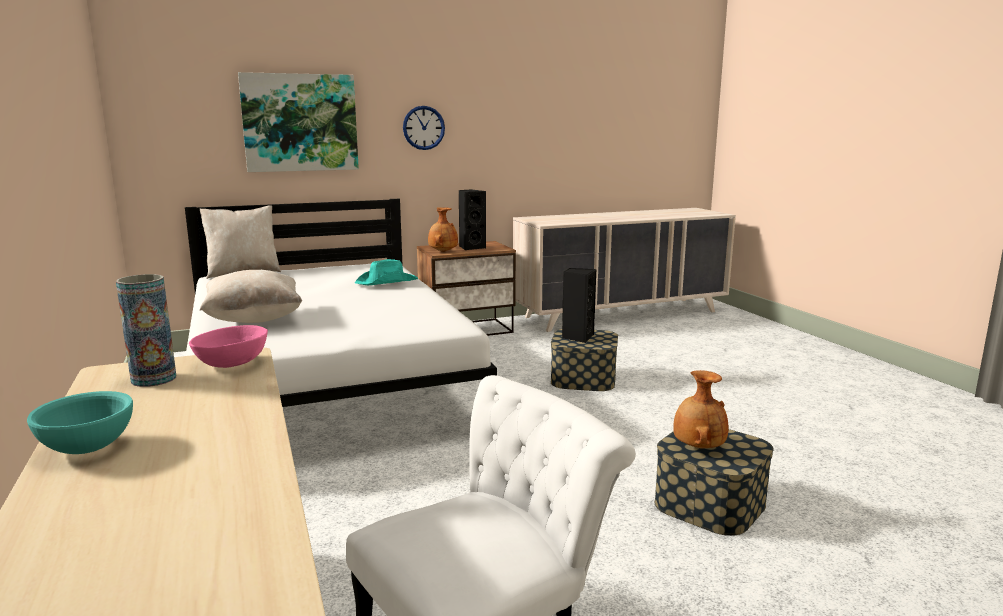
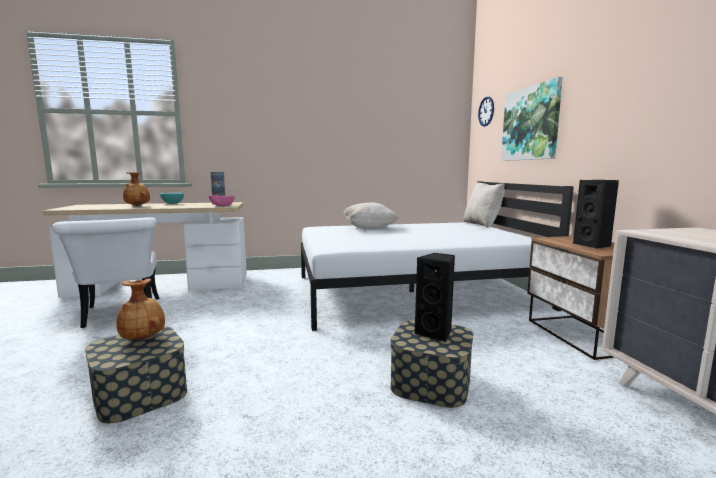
camera: 100 degrees right, 5 degrees down
(387, 281) = (458, 239): turquoise hat -> none
(423, 128) = (609, 114): wall clock -> wall clock (486, 111)
(442, 252) = (555, 239): brown vase -> brown vase (138, 206)

